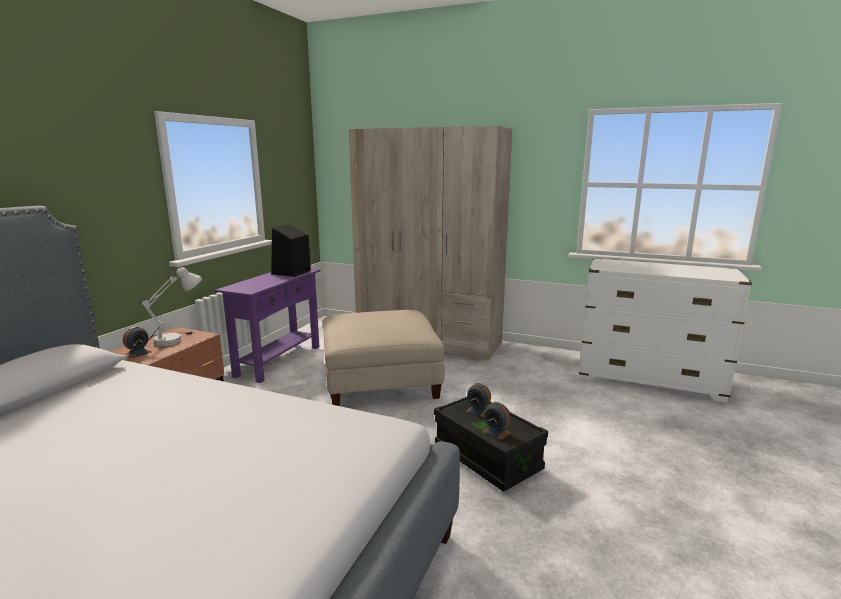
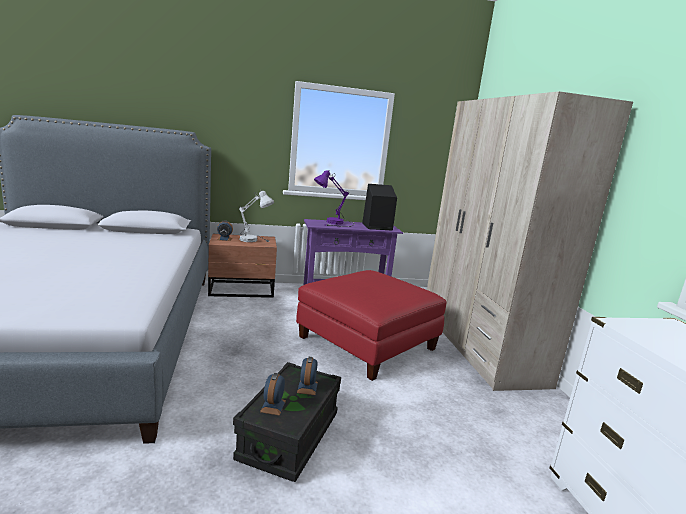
camera: 55 degrees right, 0 degrees up
(257, 283) = (334, 224): none -> purple table lamp
(381, 380) = (367, 343): beige ottoman -> red ottoman

